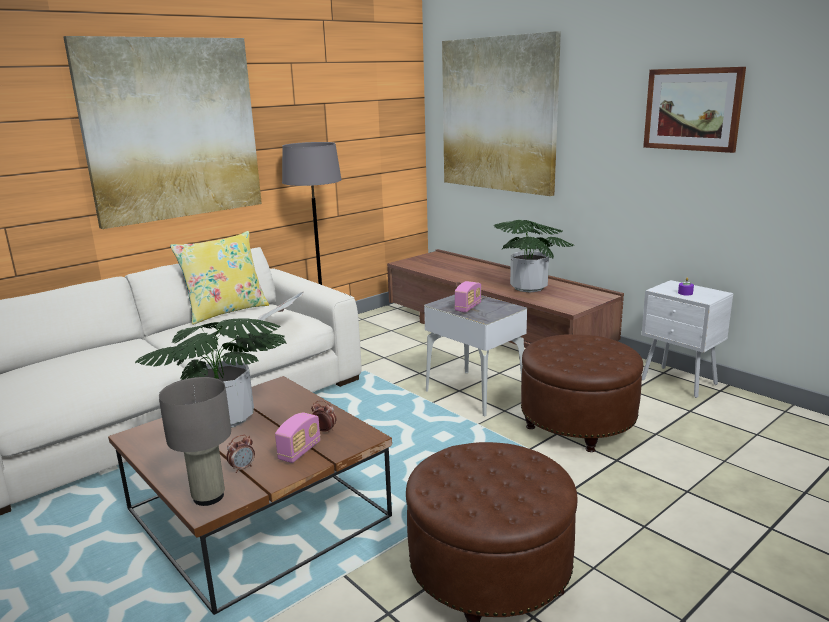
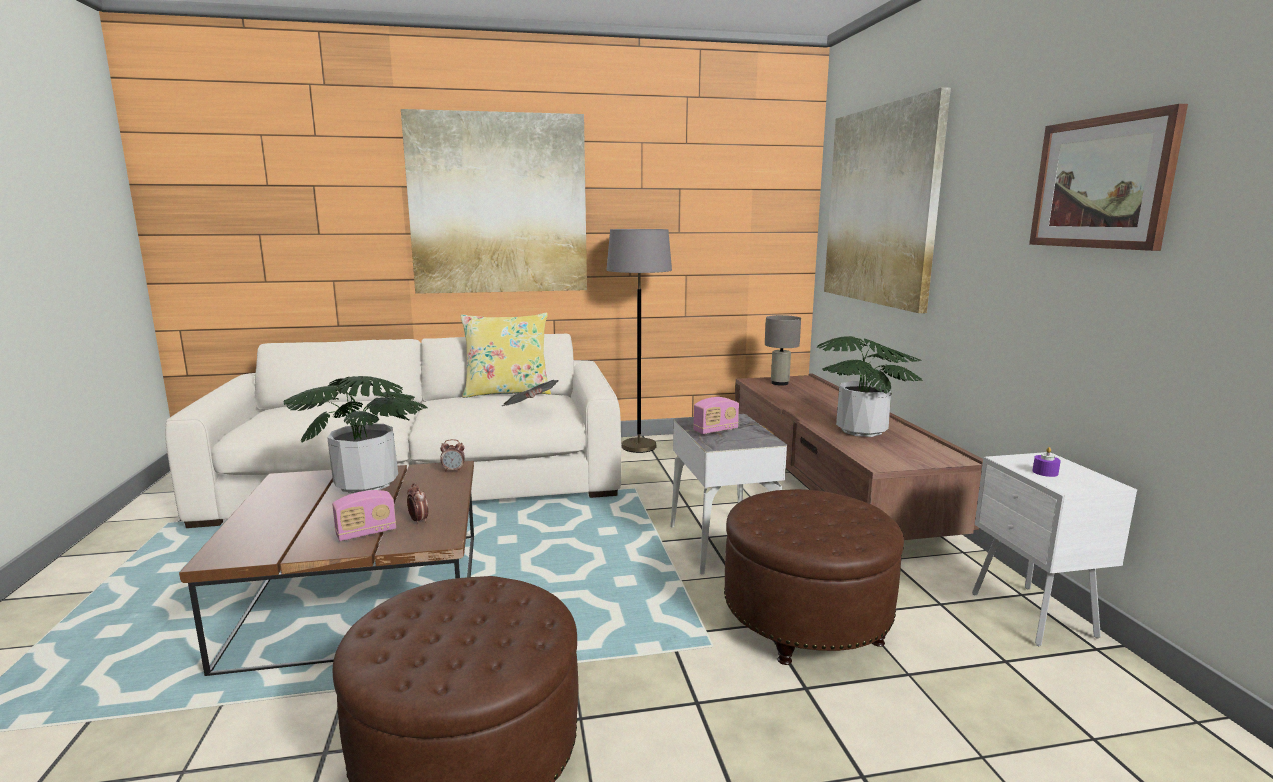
camera: 30 degrees right, 5 degrees down
(209, 496) = (237, 548): grey table lamp -> grey table lamp (780, 383)
(242, 468) = (301, 532): alarm clock -> alarm clock (453, 470)

